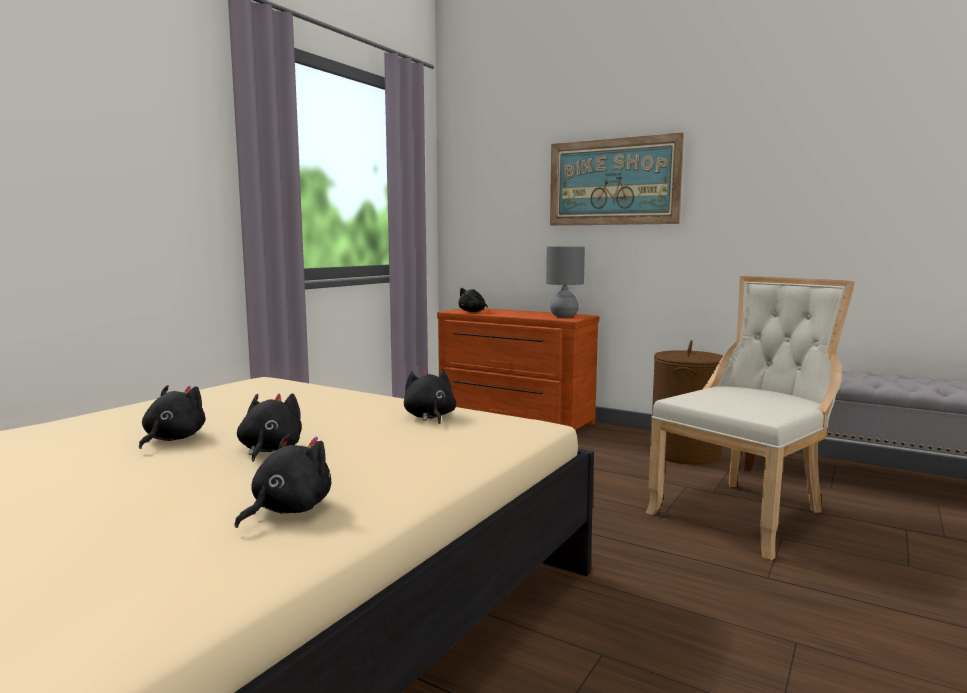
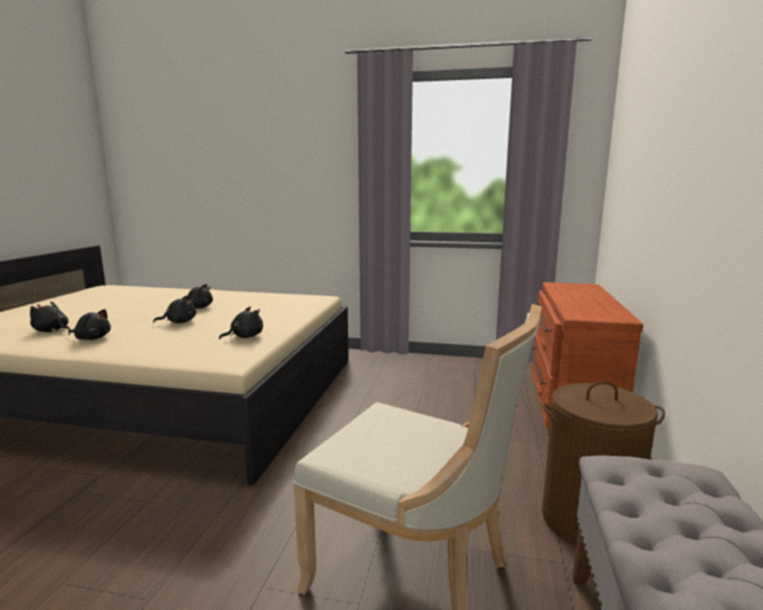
camera: 70 degrees right, 5 degrees up
(473, 311) = (563, 288): black plush toy -> black plush toy (52, 331)
(564, 316) = (594, 313): grey table lamp -> none
(613, 182) = (676, 152): picture -> none

